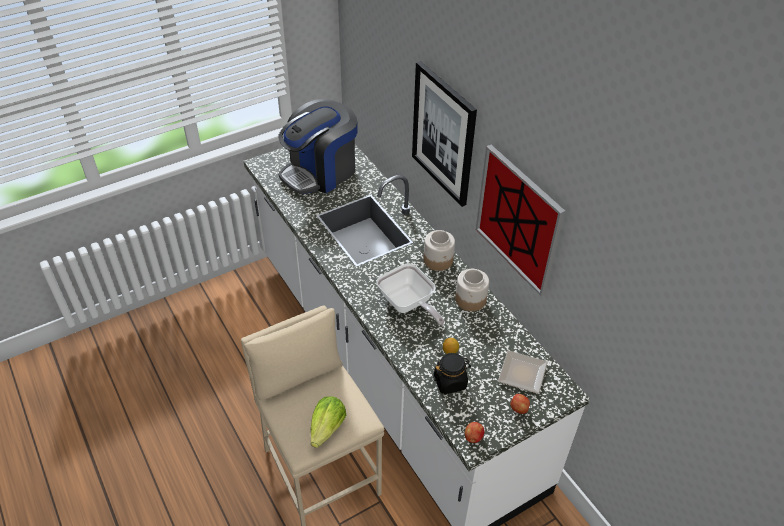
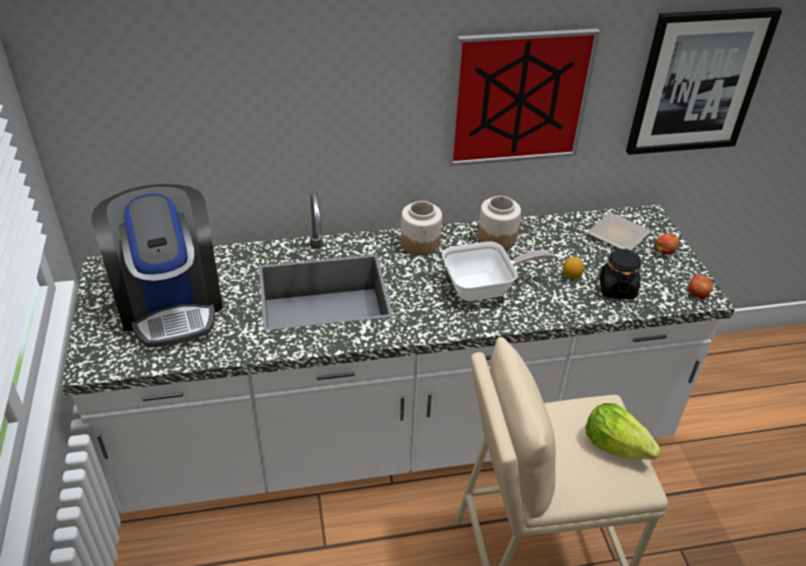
camera: 70 degrees left, 5 degrees down
(444, 134) = (355, 88): picture -> picture (698, 82)

